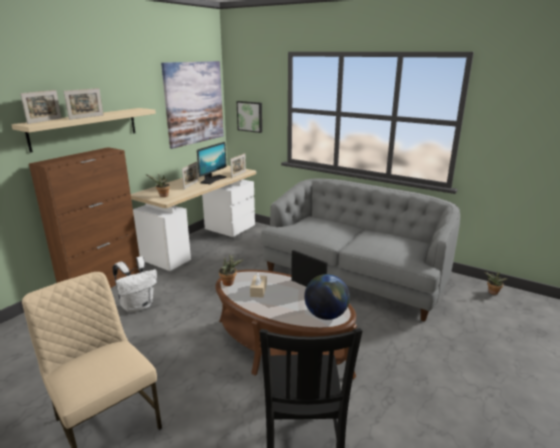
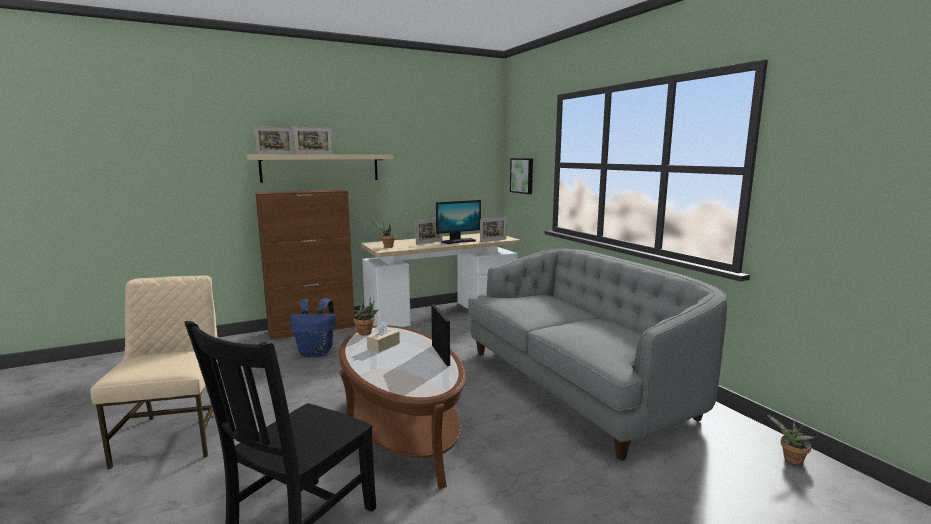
camera: 30 degrees right, 10 degrees down
(138, 306) = (316, 353): white backpack -> blue backpack
(194, 103) = (458, 157): picture -> none
(326, 315) = (416, 384): globe -> none

